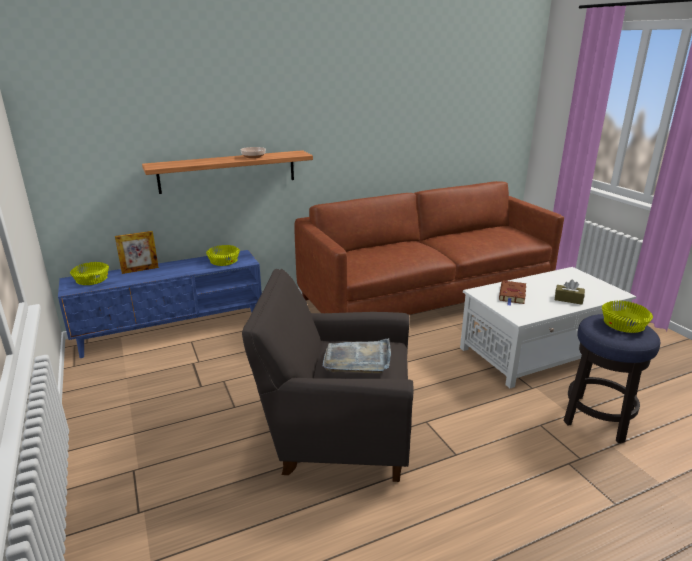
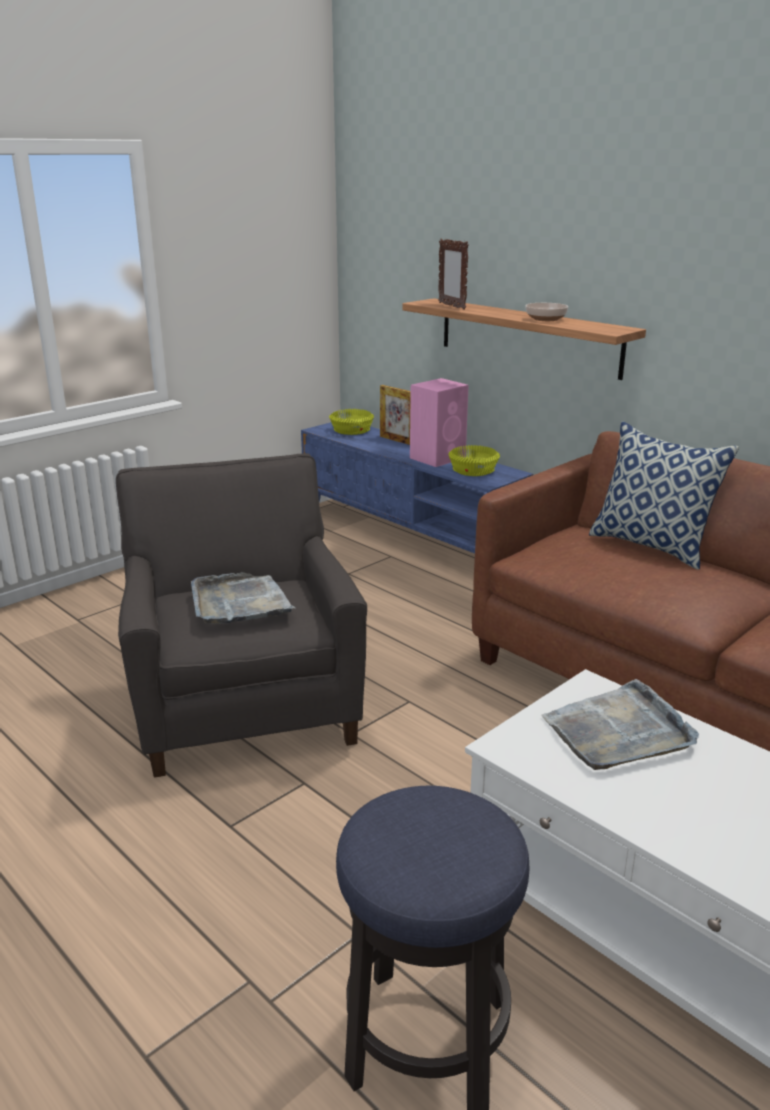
camera: 70 degrees right, 0 degrees up
(180, 164) = (451, 306): none -> picture frame
(190, 265) = (438, 458): none -> pink speaker
(369, 247) = (652, 546): none -> pillow
(512, 295) = (618, 731): brown book -> grey tray
(568, 299) = (680, 819): brown tissue box -> none
(622, 324) = (451, 842): yellow bowl -> none

